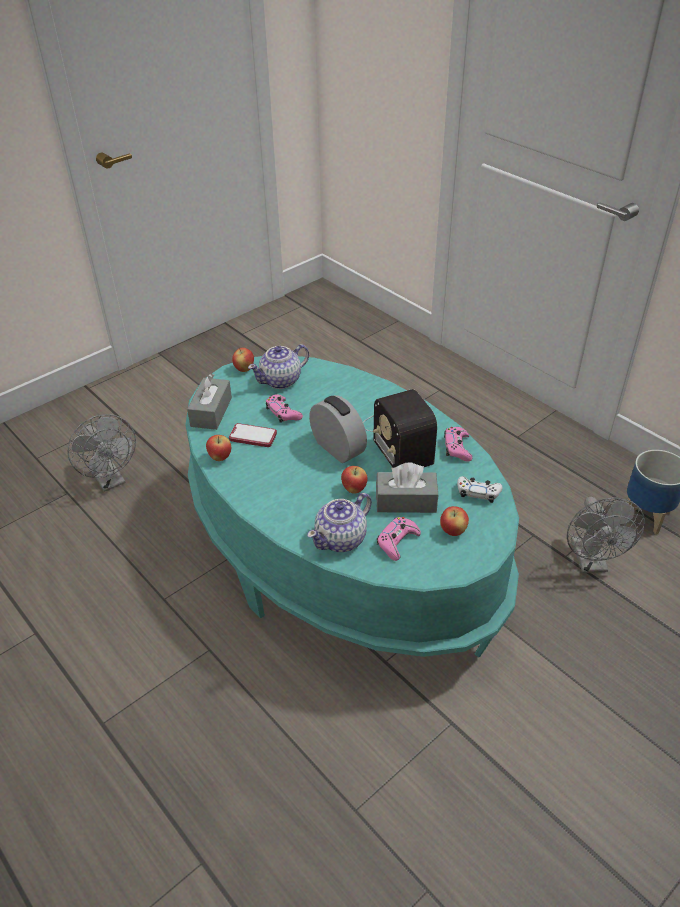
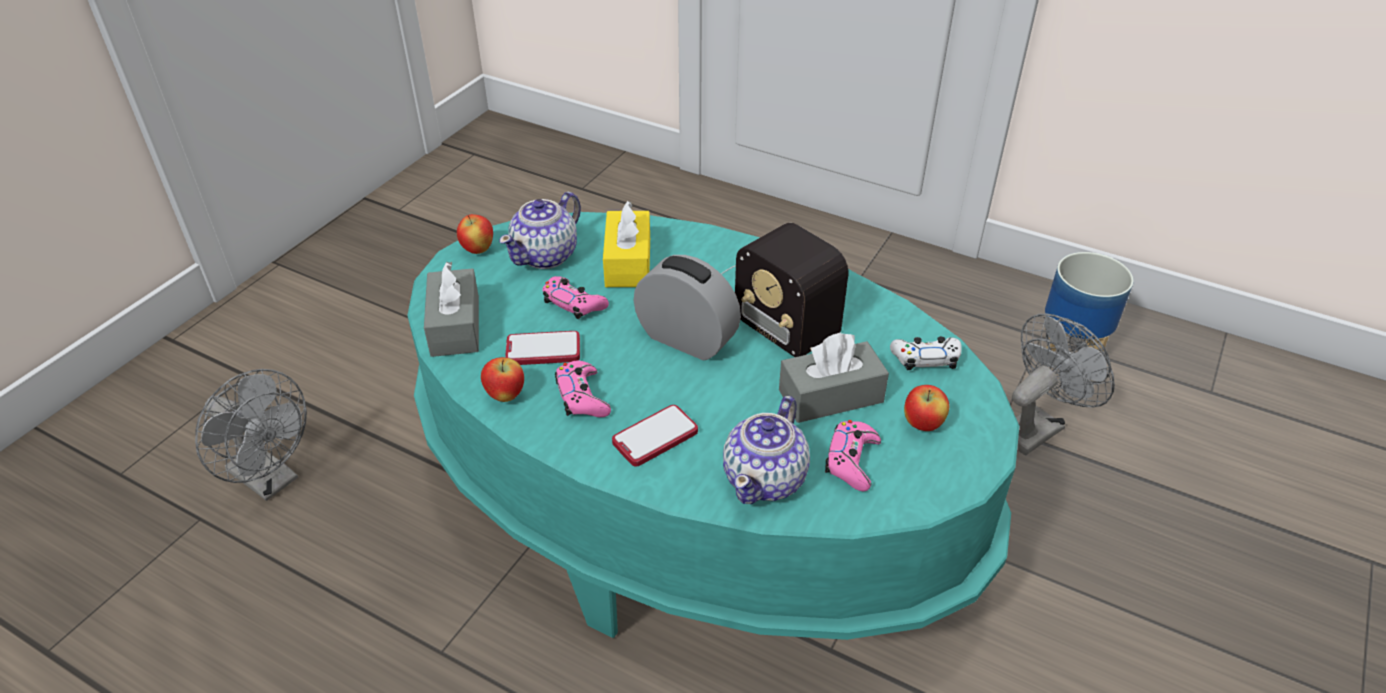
camera: 20 degrees left, 0 degrees up
(291, 500) = (655, 437): none -> phone
(327, 394) = (628, 262): none -> yellow tissue box
(354, 489) = (744, 396): apple -> none
(457, 448) = (861, 301): pink game controller -> pink game controller (582, 397)
(591, 562) = (1036, 427): grey fan -> grey fan turned 105 degrees counterclockwise

